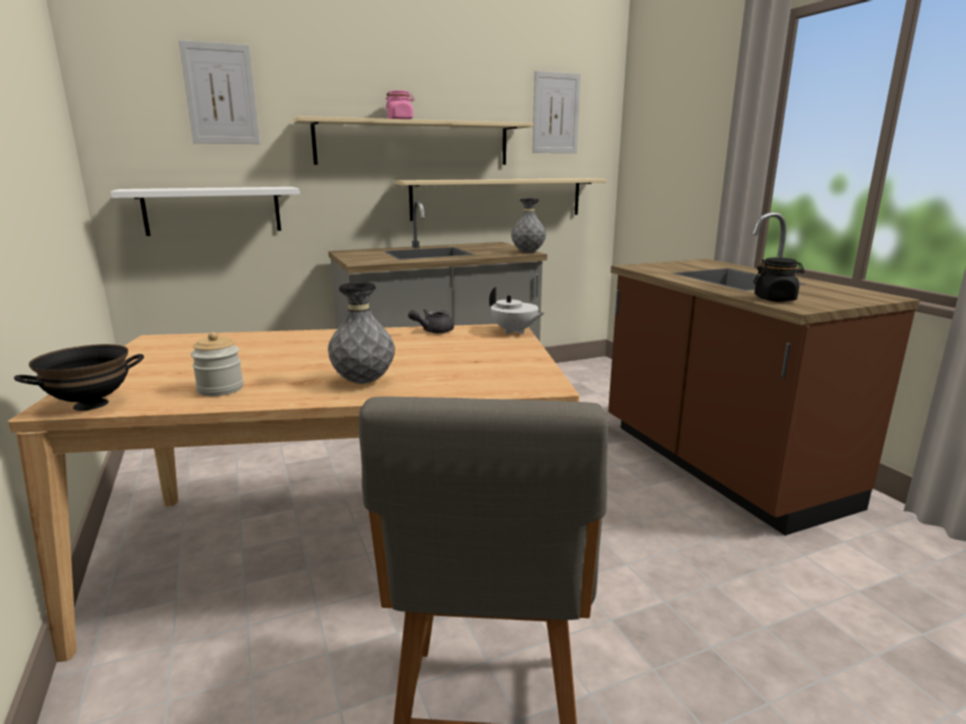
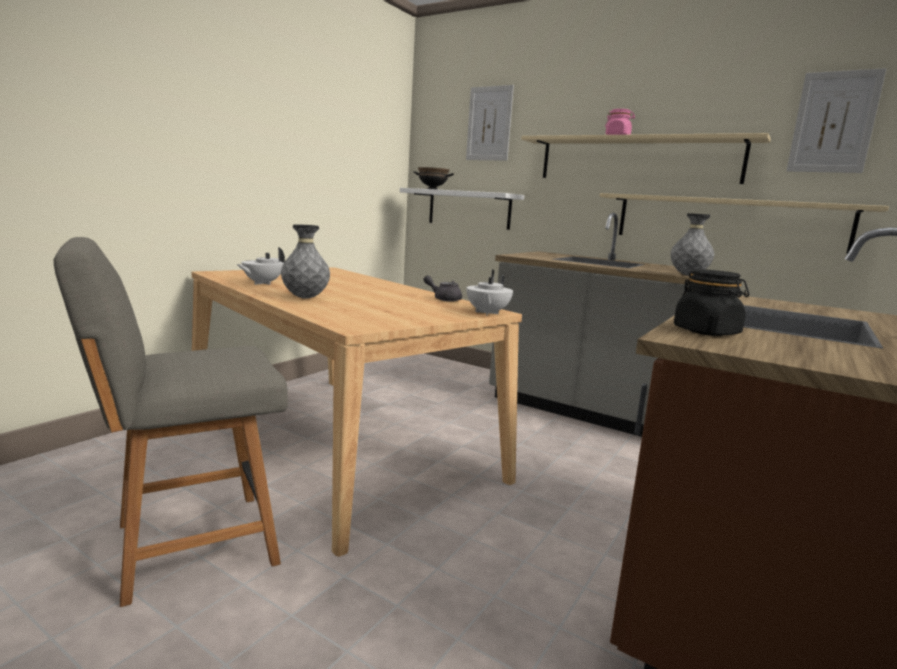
camera: 55 degrees right, 5 degrees down
(91, 404) = (220, 274): black bowl -> black bowl (432, 189)
(220, 389) = (262, 283): jar -> white teapot

